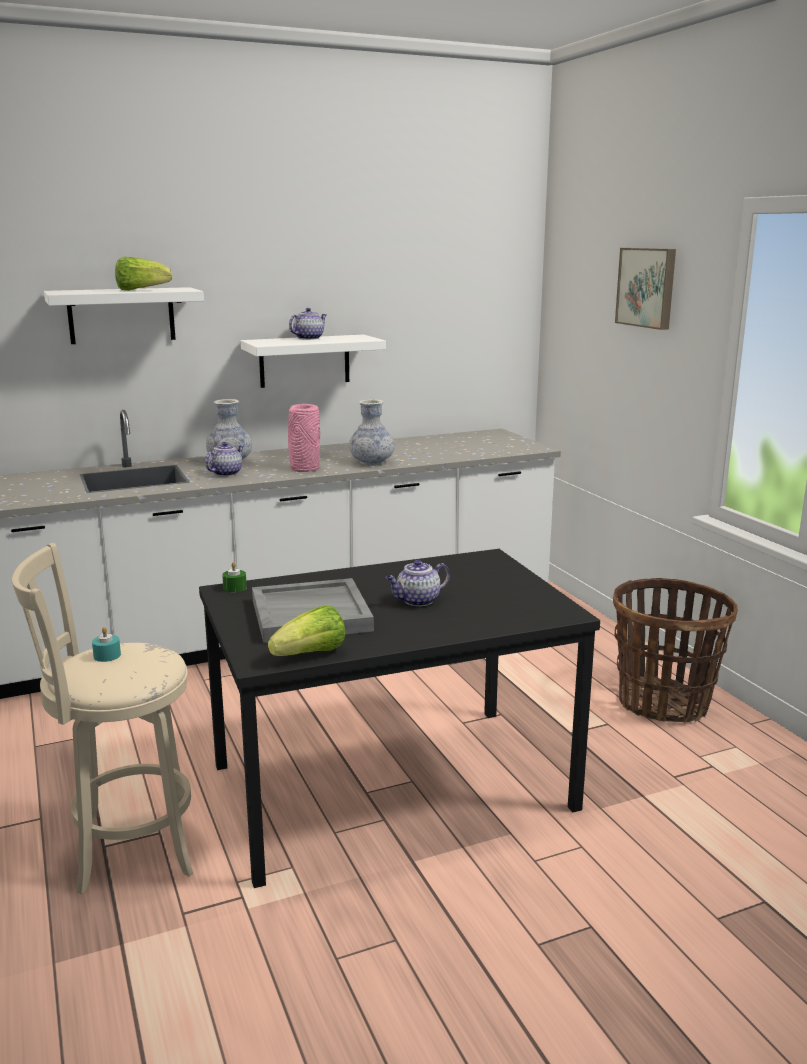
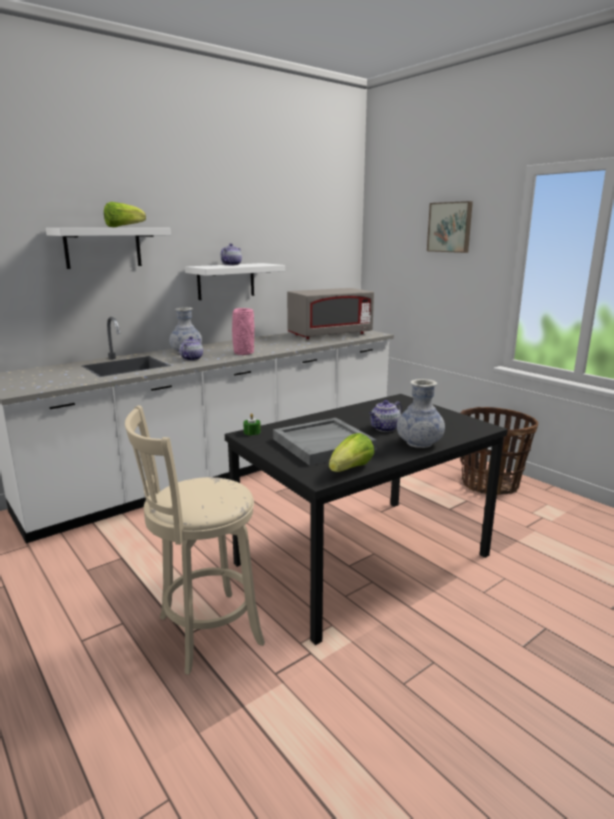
camera: 15 degrees left, 0 degrees up
(107, 655) = (189, 489): turquoise candle -> none
(372, 462) = (284, 347): vase -> vase (419, 443)
(461, 445) = (330, 335): none -> grey microwave

